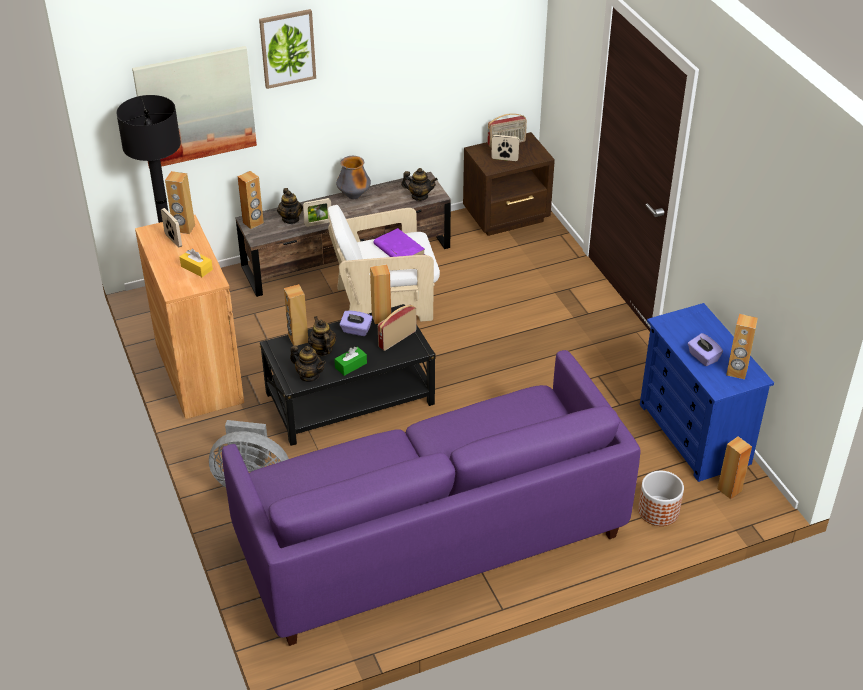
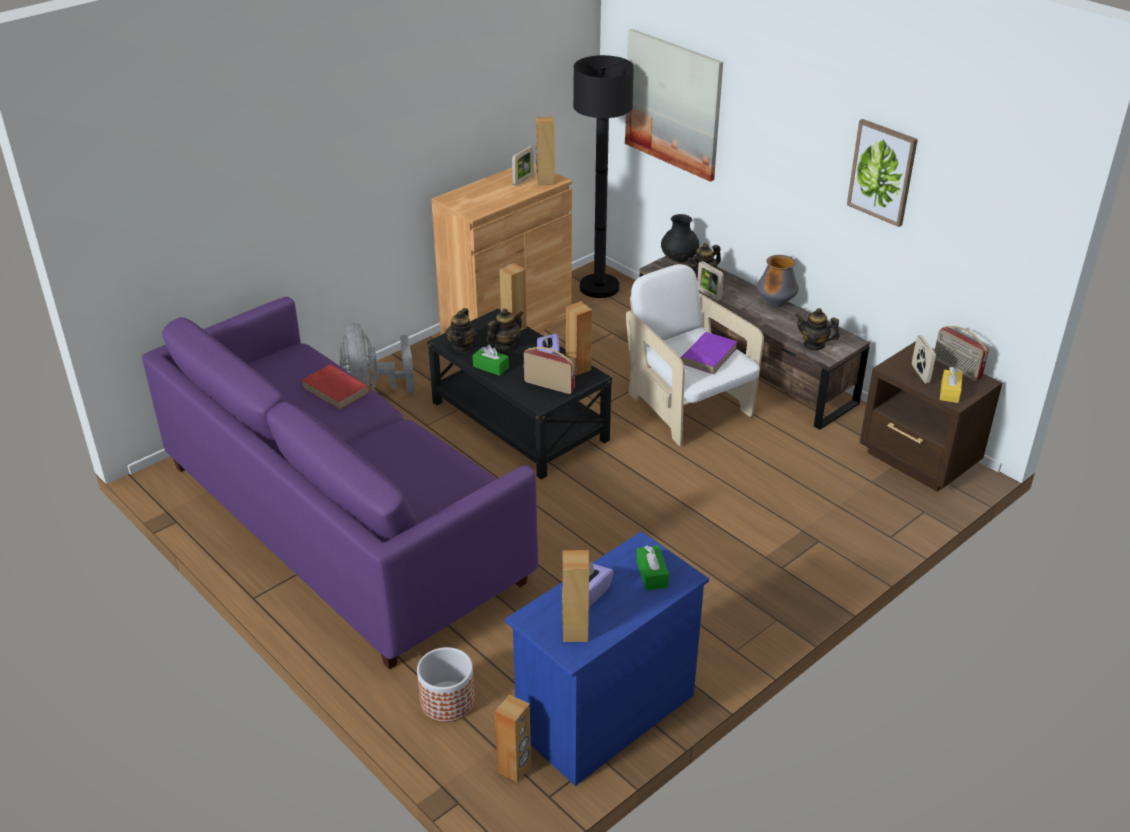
camera: 70 degrees right, 5 degrees down
(196, 268) = (488, 200): yellow tissue box -> yellow tissue box (949, 392)
(253, 223) = (679, 259): brown speaker -> black vase
(287, 48) = (760, 89): picture -> picture (882, 172)
(353, 457) = (336, 390): none -> red book
(419, 196) = (814, 345): teapot -> teapot turned 120 degrees clockwise
(692, 325) = (652, 574): none -> green tissue box

